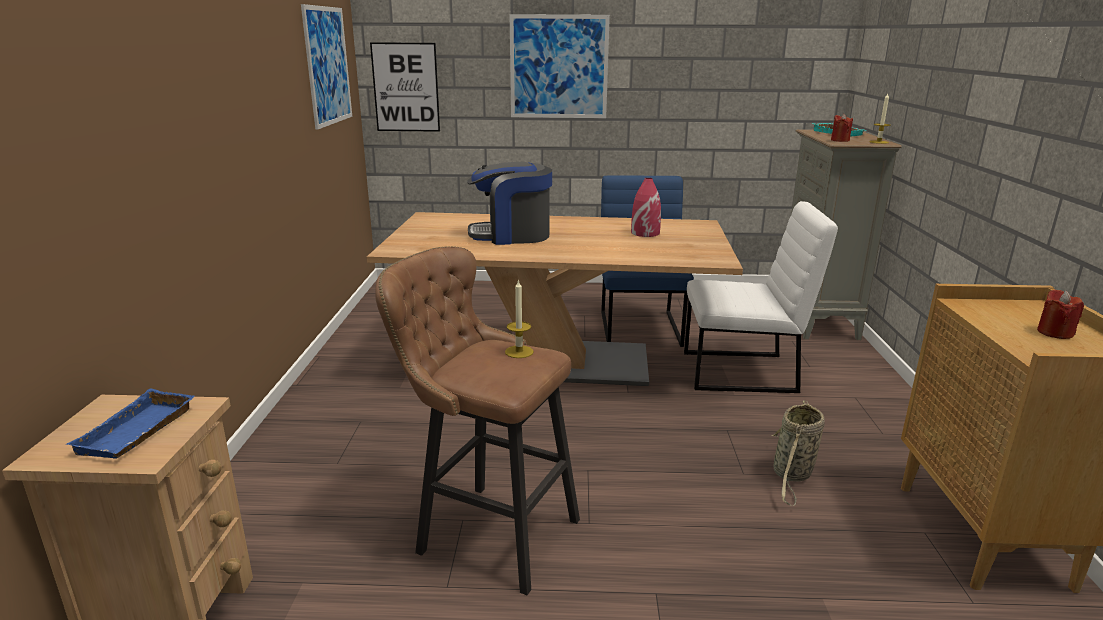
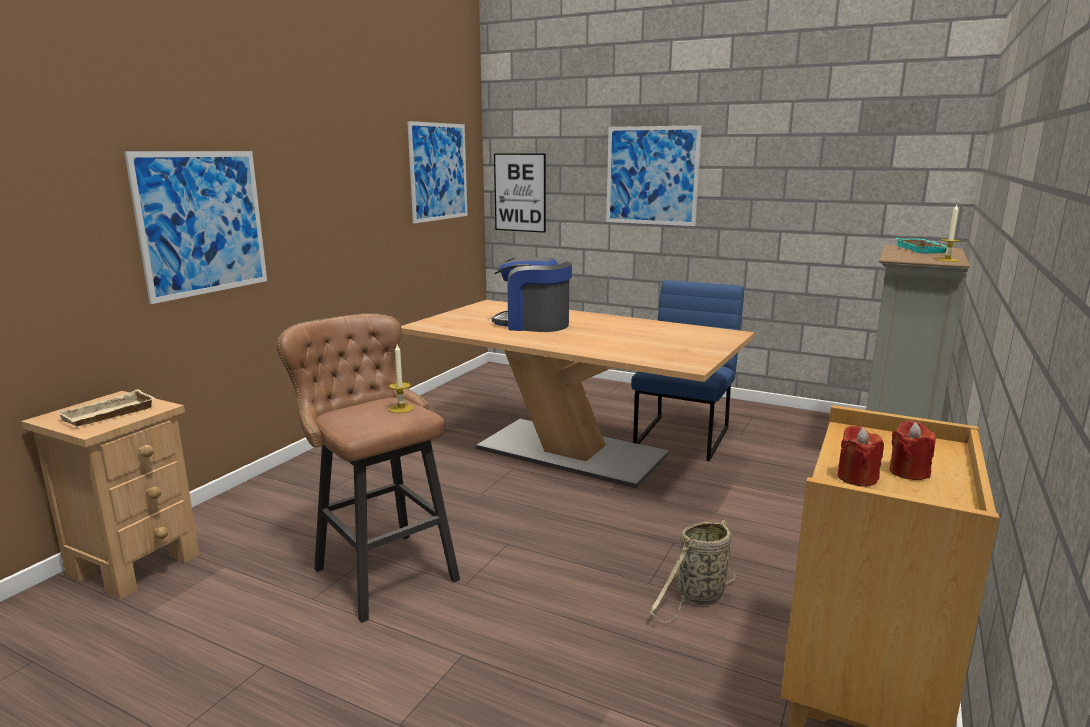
camera: 25 degrees right, 5 degrees down
(139, 432) = (108, 415): blue tray -> beige tray
(147, 149) = (202, 223): none -> picture
(645, 233) = (659, 335): red vase -> none
(743, 372) = (748, 495): white chair -> none
(840, 140) = (902, 256): red candle -> red candle (857, 478)

